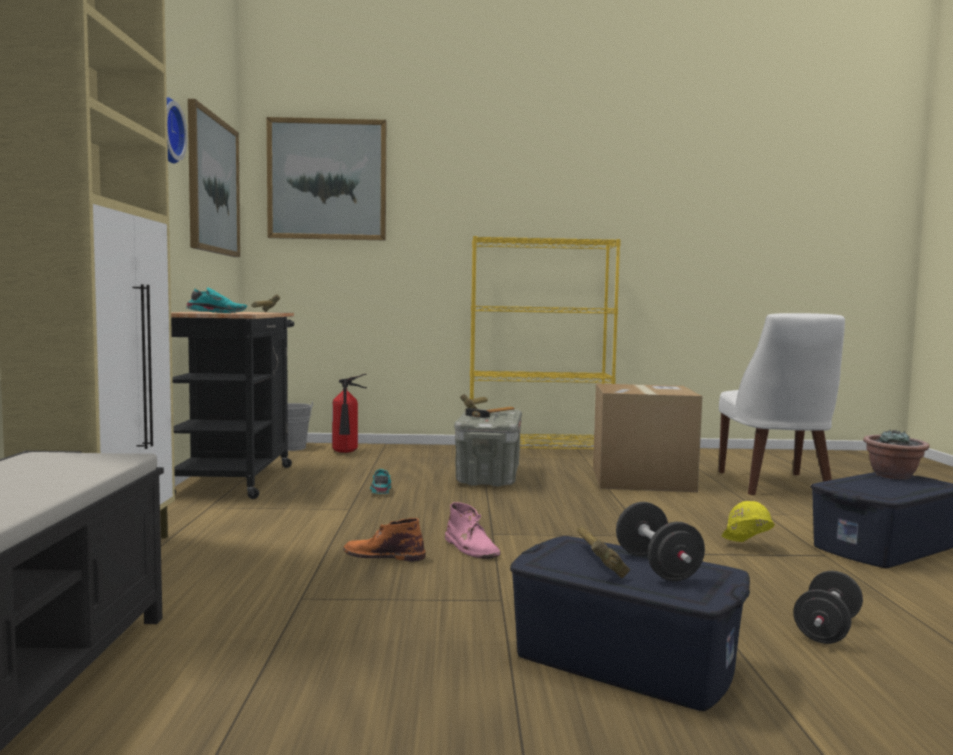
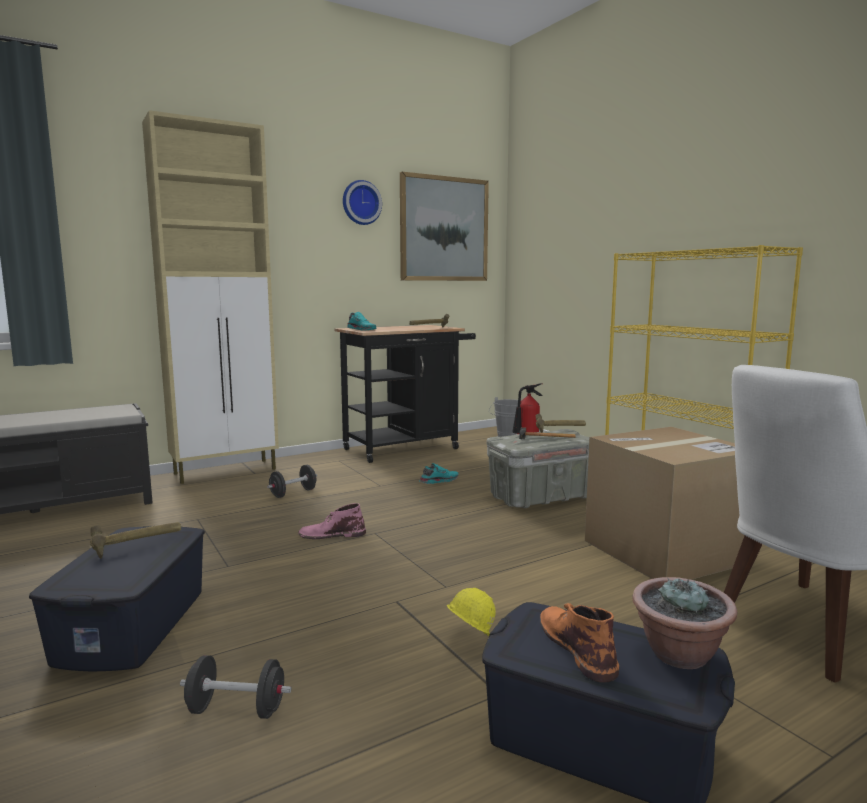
camera: 60 degrees right, 5 degrees up
(327, 180) = (552, 207): picture -> none
(383, 555) = (290, 517): orange boot -> orange boot (577, 646)
(471, 548) = (331, 534): pink boot -> pink boot turned 60 degrees clockwise
(657, 567) = (131, 565): black dumbbell -> black dumbbell (293, 493)

